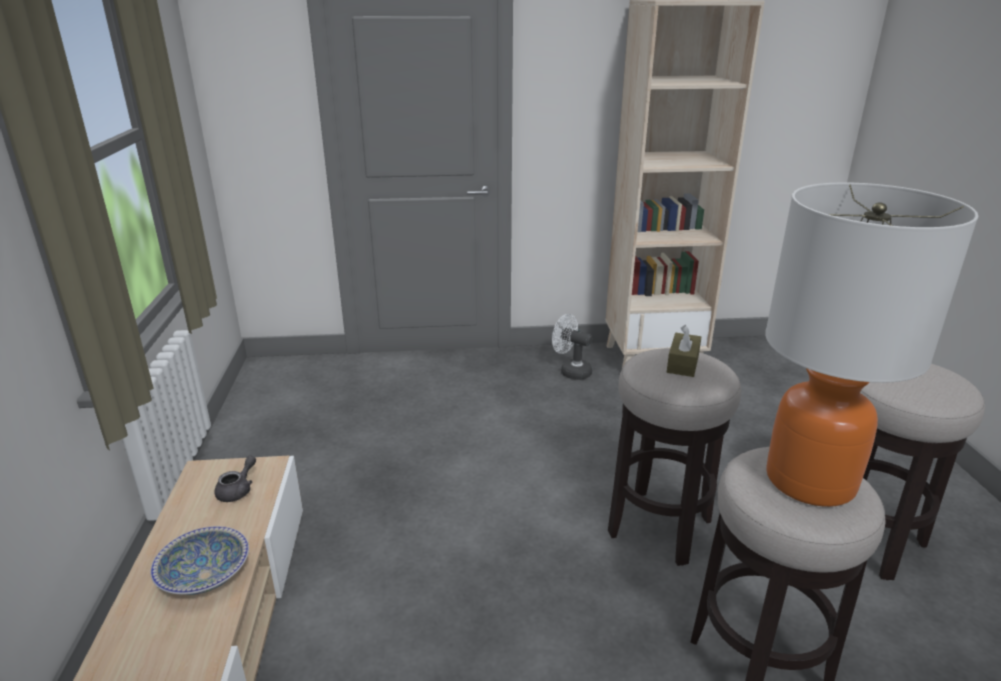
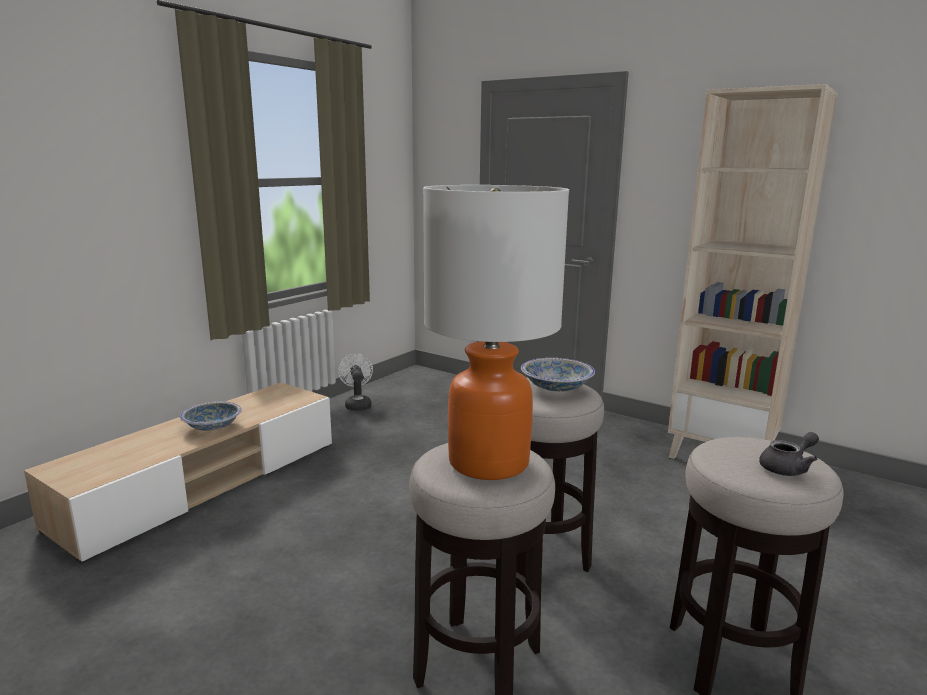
camera: 40 degrees right, 10 degrees down
(238, 490) = (280, 401): grey teapot -> grey teapot (787, 468)
(571, 371) = (627, 439): white fan -> white fan (357, 404)
(683, 363) = (556, 387): brown tissue box -> bowl

